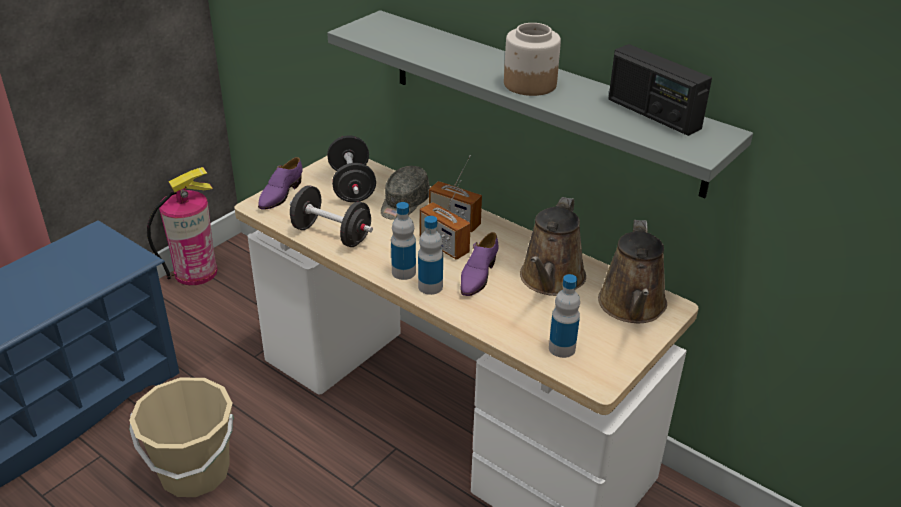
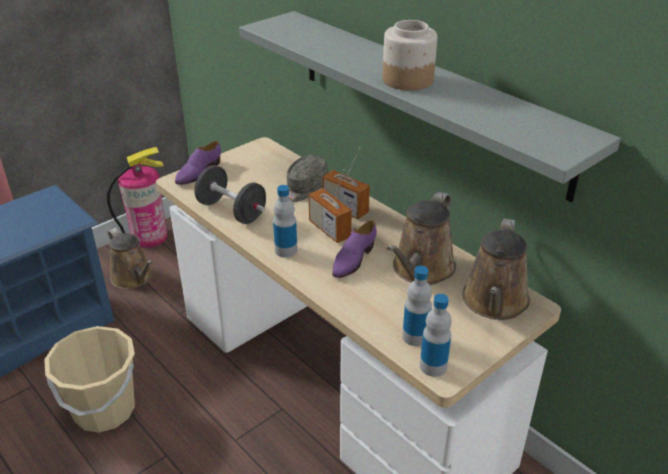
camera: 10 degrees right, 0 degrees up
(190, 322) = (134, 278): none -> brown watering can
(352, 186) = (262, 170): black dumbbell -> none
(430, 286) = (306, 266): bottle -> bottle (433, 366)
(653, 114) = (521, 114): radio -> none

